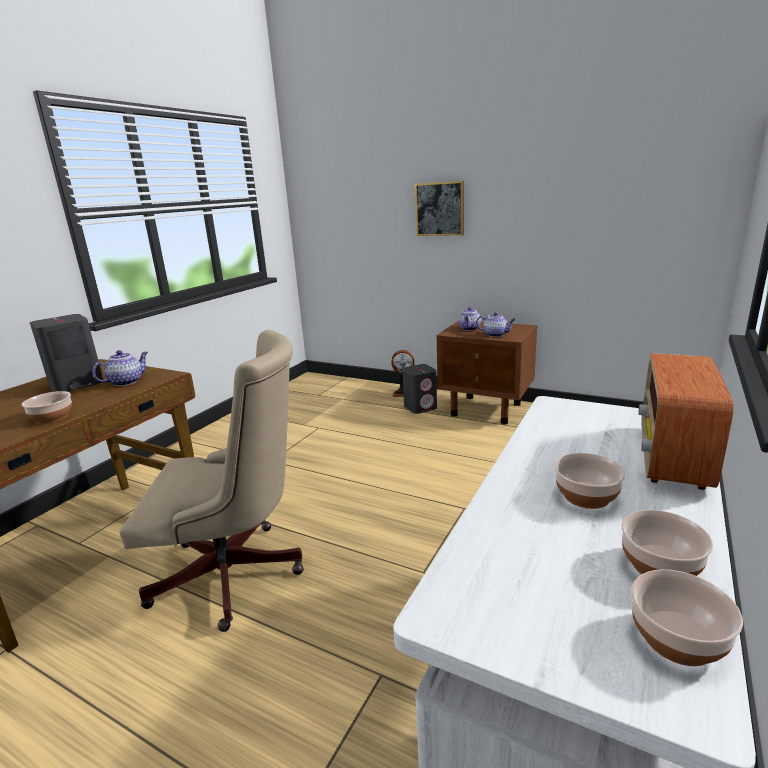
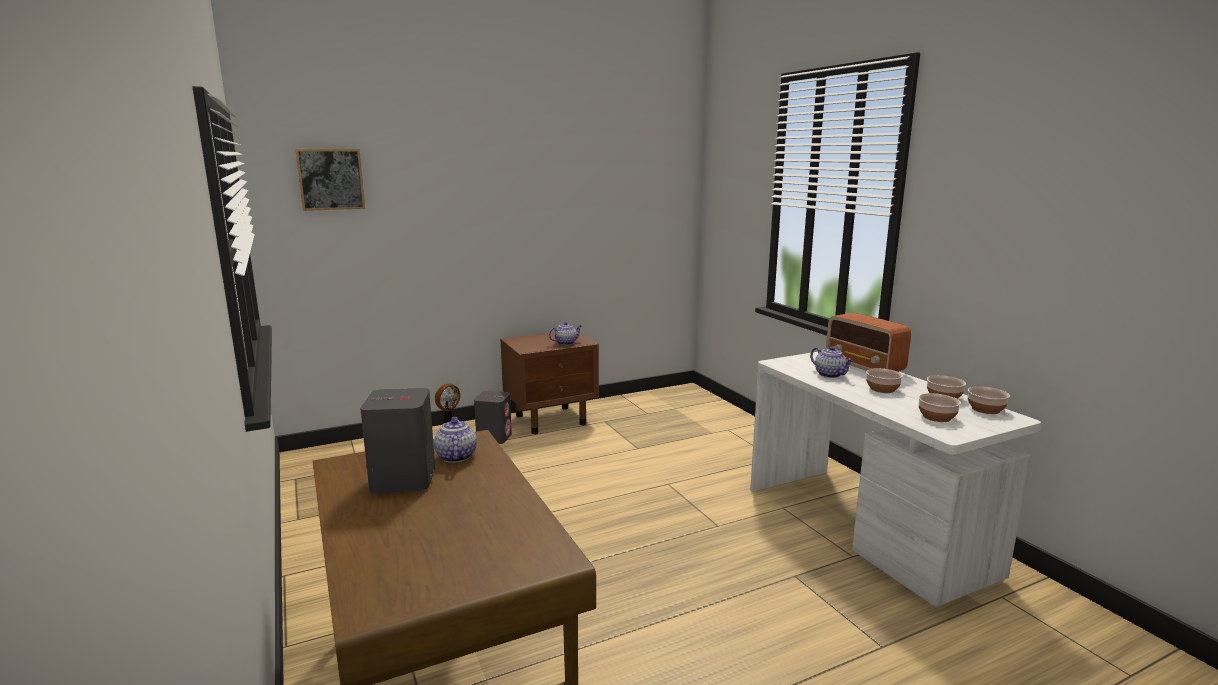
camera: 55 degrees left, 5 degrees down
(52, 418) = (508, 498): bowl -> bowl (937, 417)
(237, 575) = (623, 604): beige office chair -> none
(440, 209) = (472, 228): picture -> picture (331, 179)
(469, 329) = (532, 343): teapot -> teapot (830, 375)

